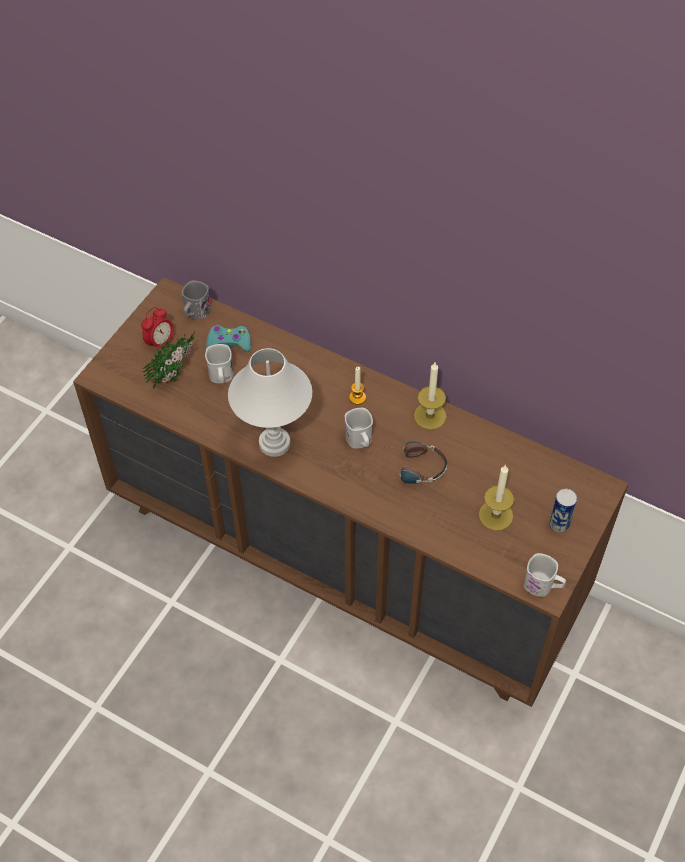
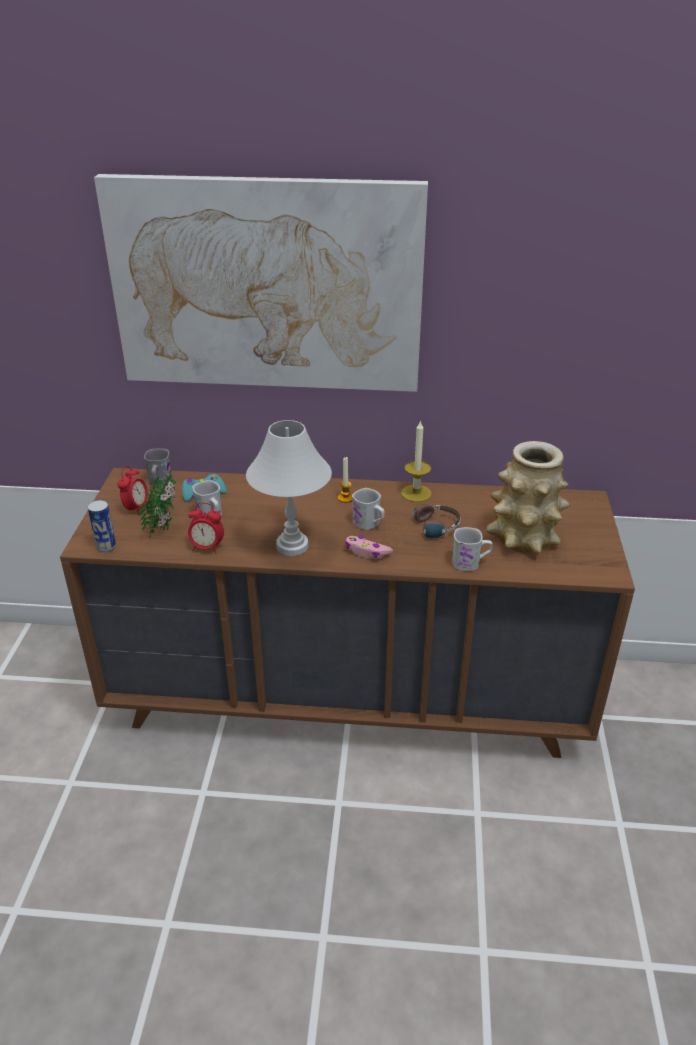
camera: 25 degrees left, 20 degrees down
(199, 417) = (207, 548): none -> alarm clock
(308, 188) = (267, 286): none -> picture
(337, 476) = (367, 552): none -> pink game controller
(495, 515) = (523, 538): candle -> vase
(543, 586) = (603, 572): white mug -> white mug (470, 563)
(559, 524) = (578, 529): can -> can (106, 547)

